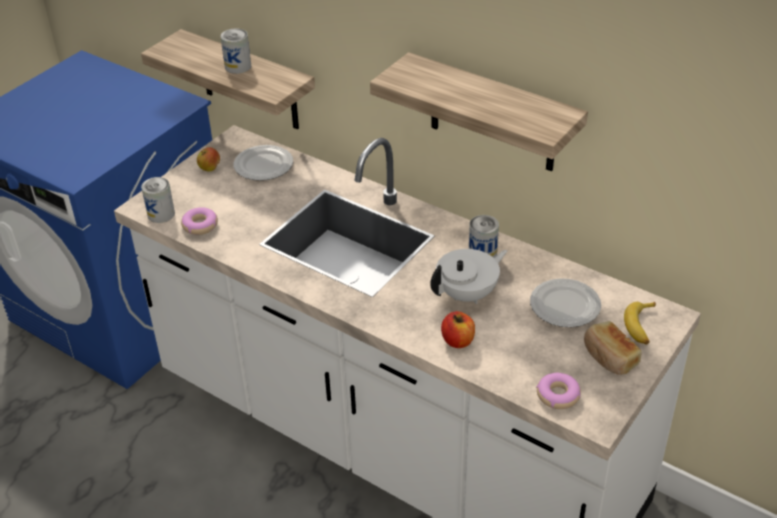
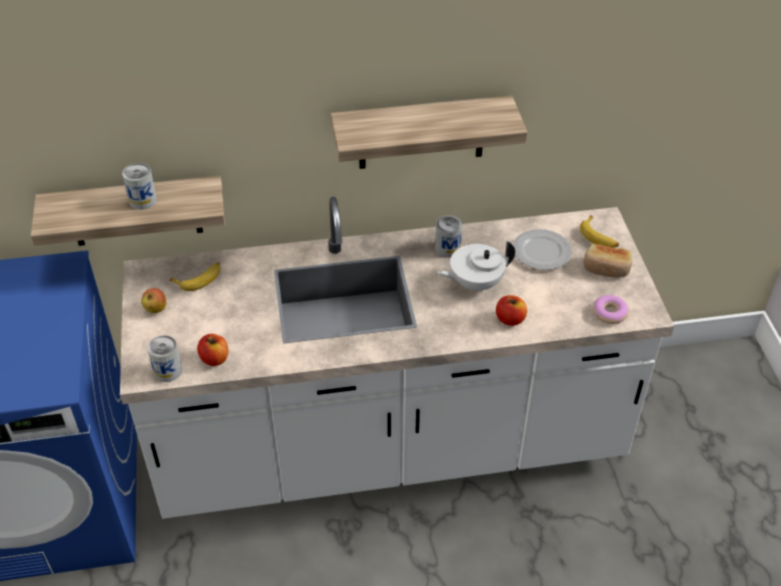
camera: 45 degrees left, 5 degrees up
(200, 225) = (215, 359): donut -> apple
(264, 165) = (199, 279): plate -> banana
(468, 294) = (475, 283): white teapot -> white teapot turned 120 degrees counterclockwise

